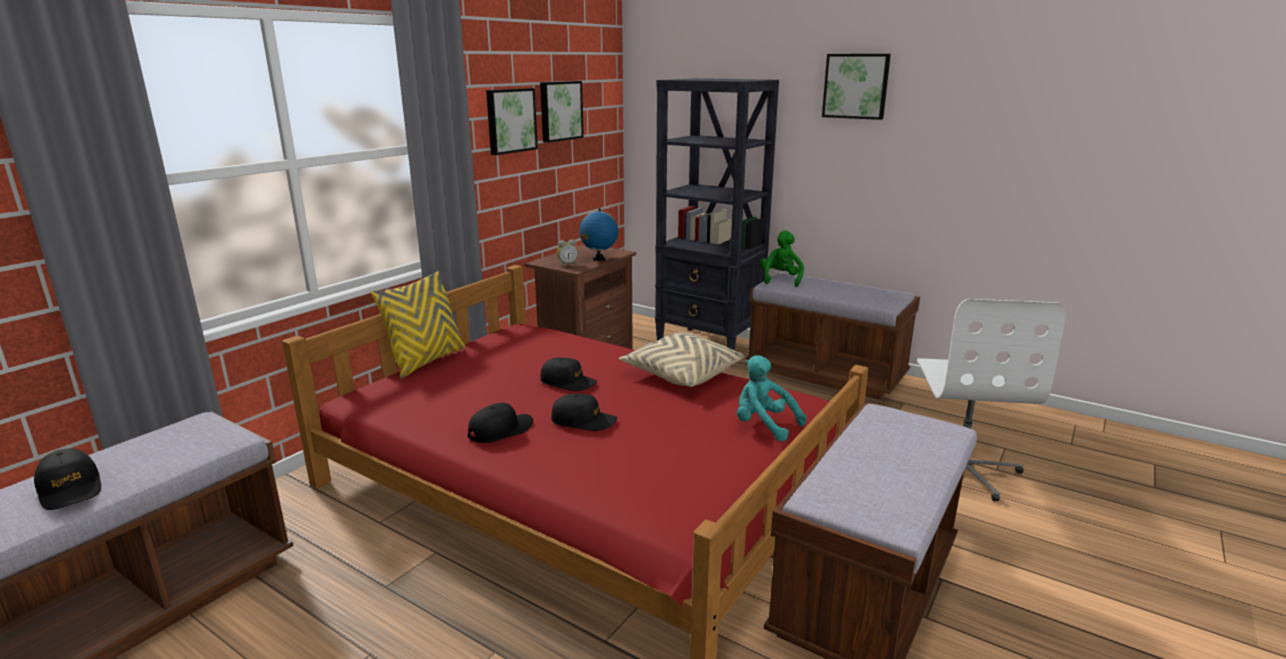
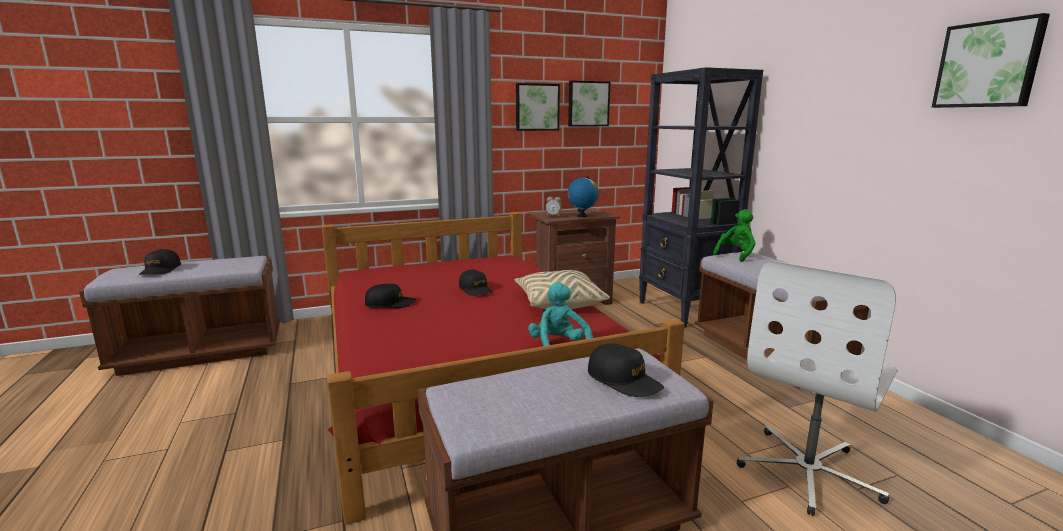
camera: 35 degrees right, 5 degrees down
(426, 361) = (424, 263): yellow pillow -> none
(583, 421) = (443, 311): black cap -> black cap (623, 380)
(856, 86) = (830, 69): picture -> picture (988, 64)

